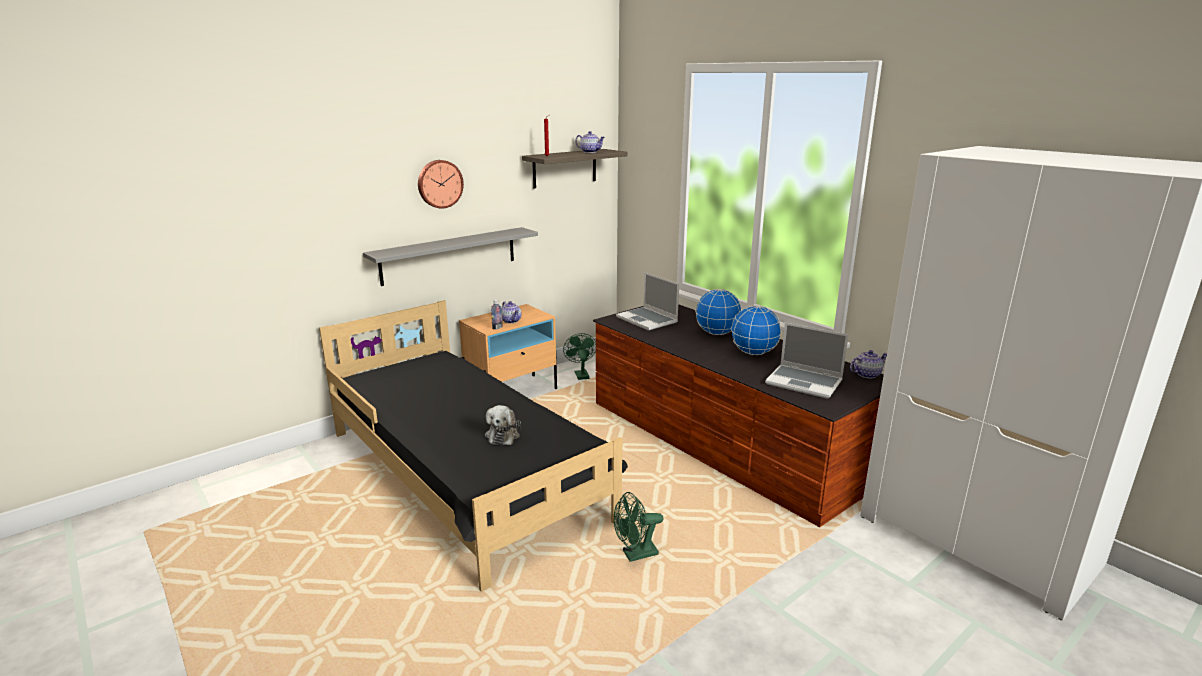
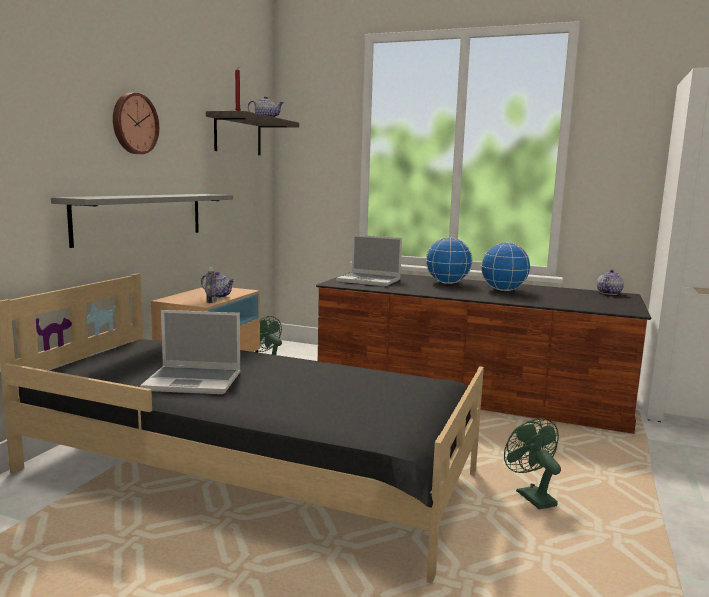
camera: 30 degrees left, 10 degrees down
(503, 435) = (343, 390): plush toy -> none
(635, 555) = (531, 496): green fan -> green fan turned 120 degrees clockwise
(805, 382) = (581, 301): laptop -> laptop (194, 381)

